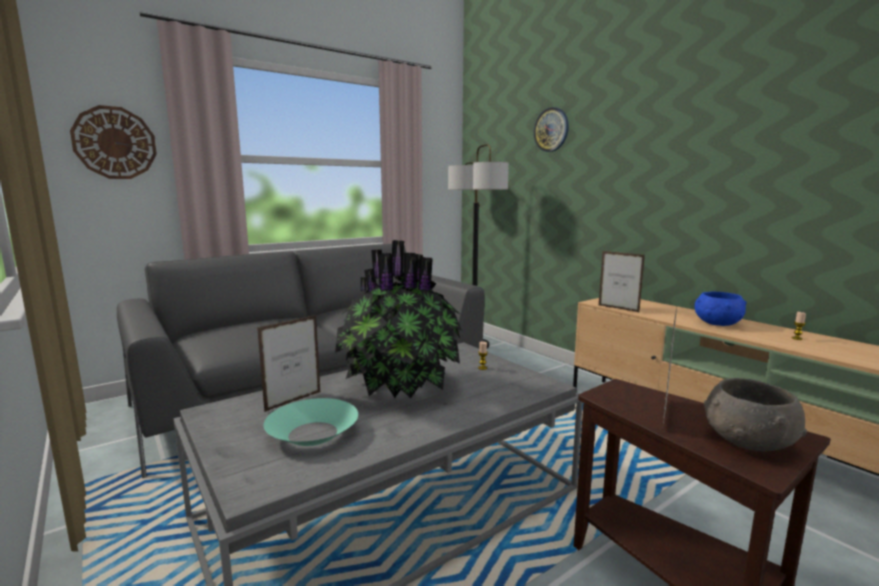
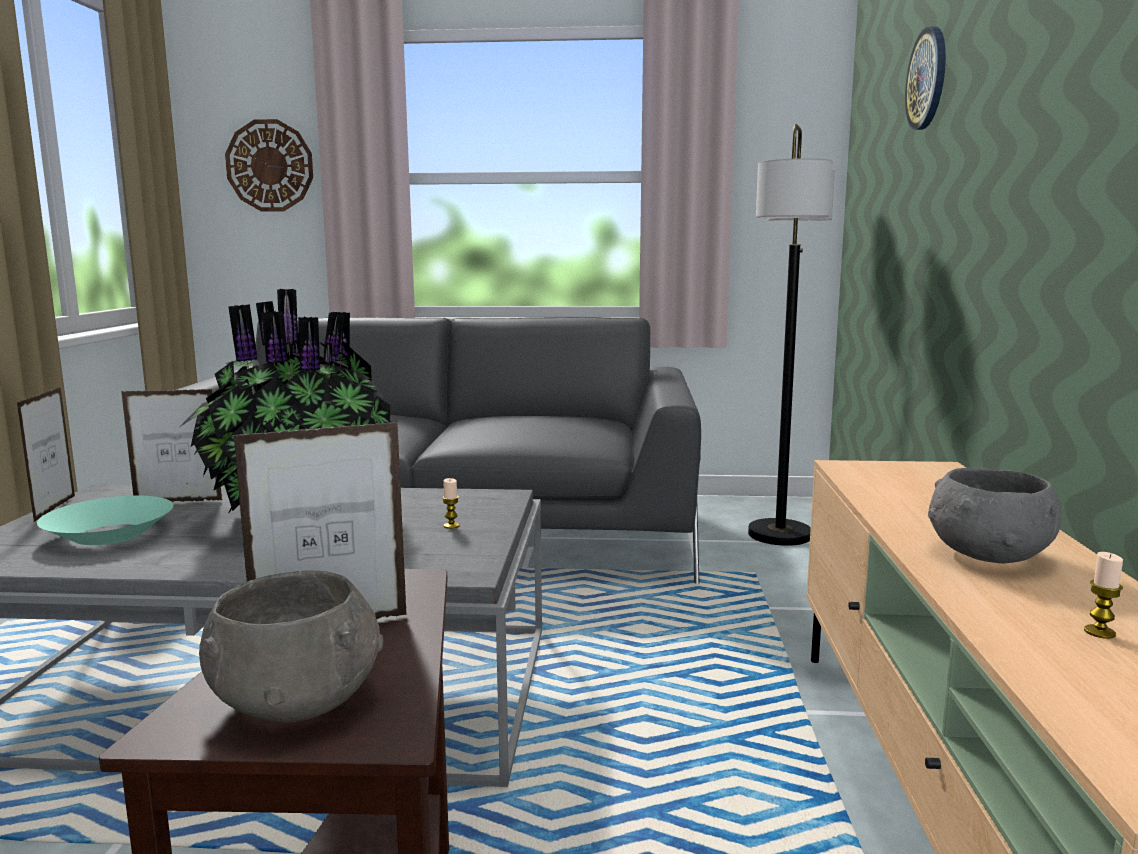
camera: 40 degrees right, 0 degrees up
(618, 308) = (853, 484): picture frame -> picture frame (55, 508)
(717, 323) = (987, 554): blue bowl -> grey bowl

